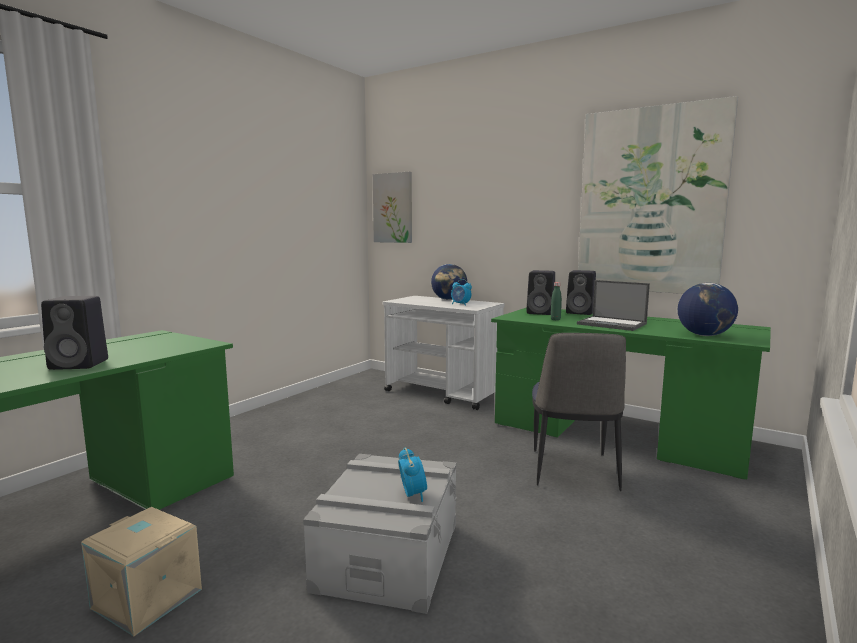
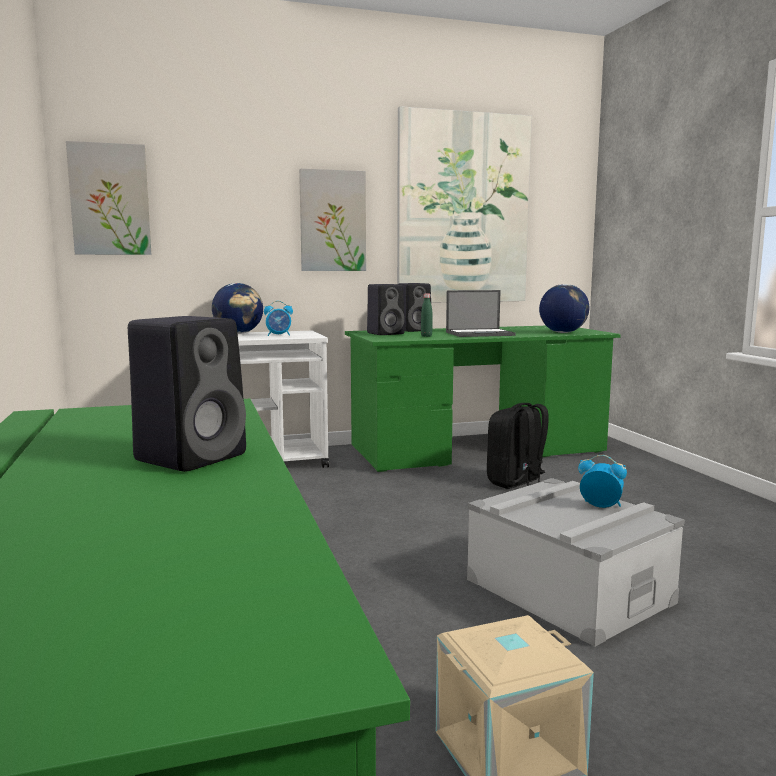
camera: 50 degrees left, 0 degrees up
(527, 217) = (332, 221): none -> picture
(573, 471) = (517, 483): chair -> black backpack

